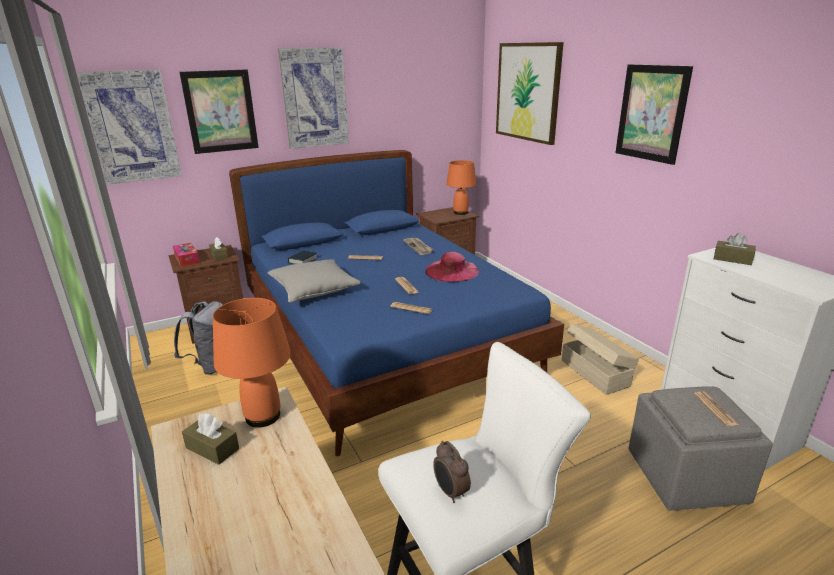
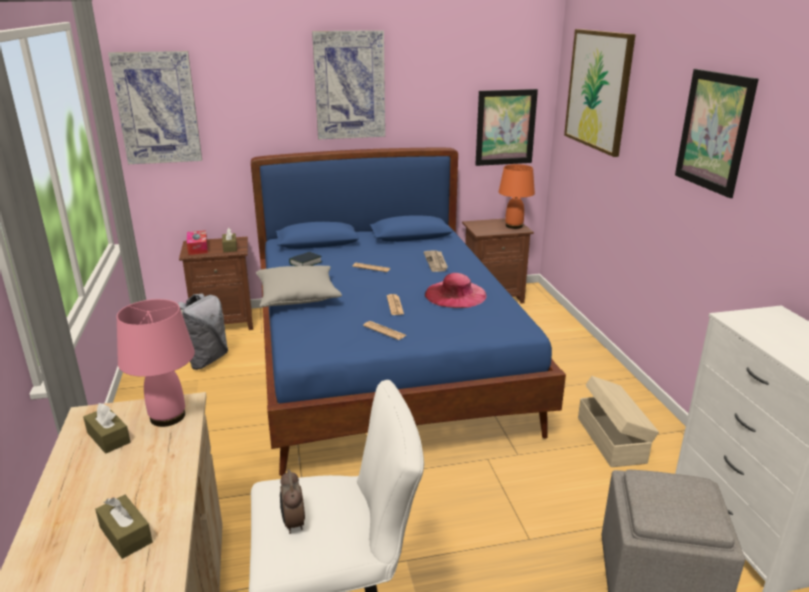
camera: 15 degrees right, 0 degrees up
(220, 111) = (246, 96): picture -> picture (505, 127)
(263, 417) = (167, 417): orange table lamp -> pink table lamp
(715, 409) = (688, 504): newspaper -> none
(732, 259) = (762, 326): brown tissue box -> brown tissue box (126, 535)

